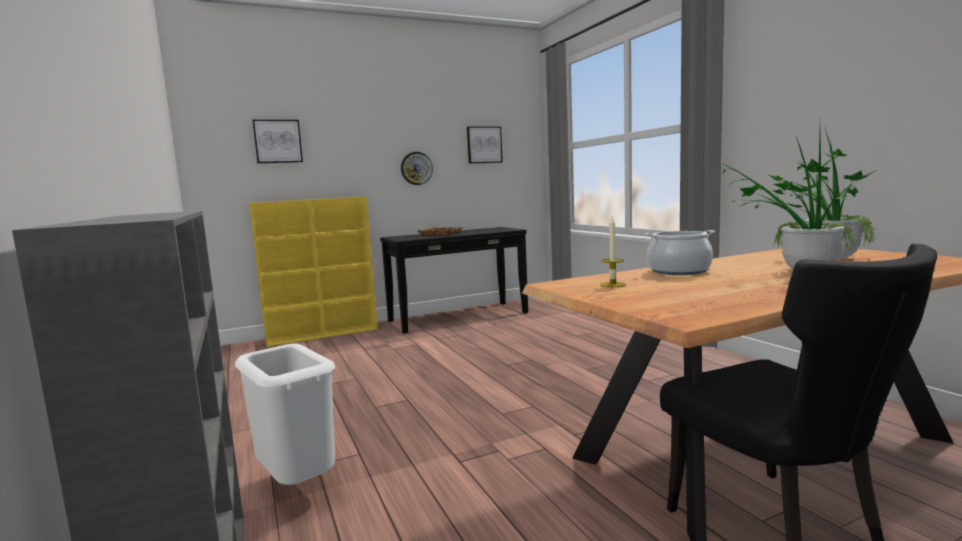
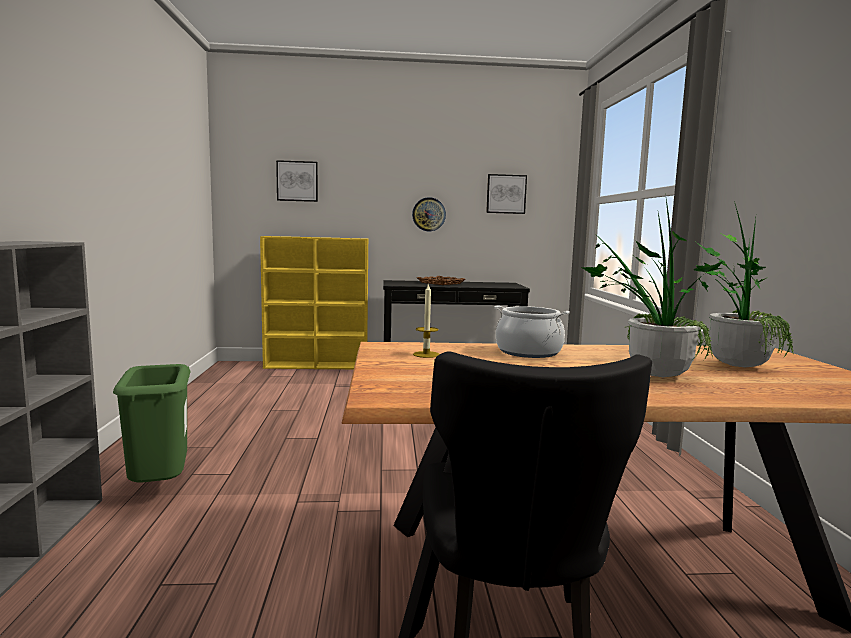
camera: 20 degrees right, 0 degrees up
(296, 487) = (158, 488): white trash can -> green trash can

